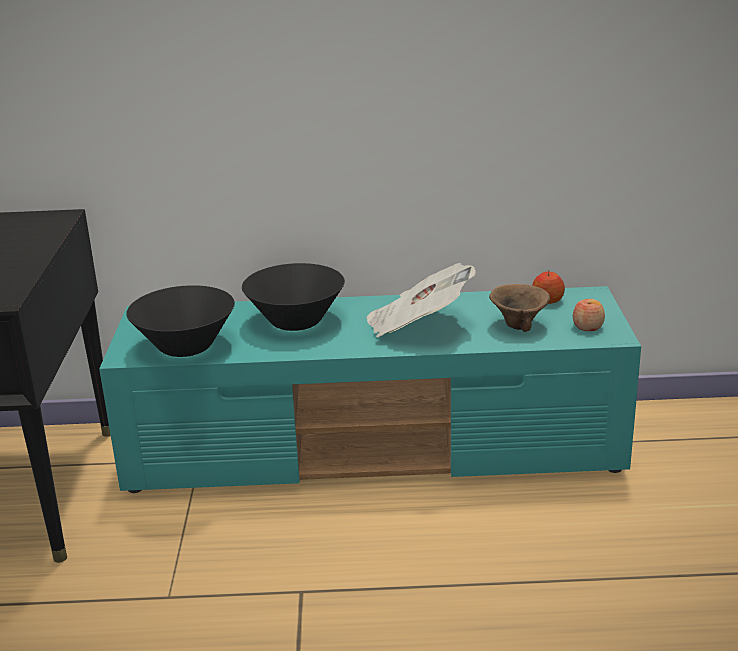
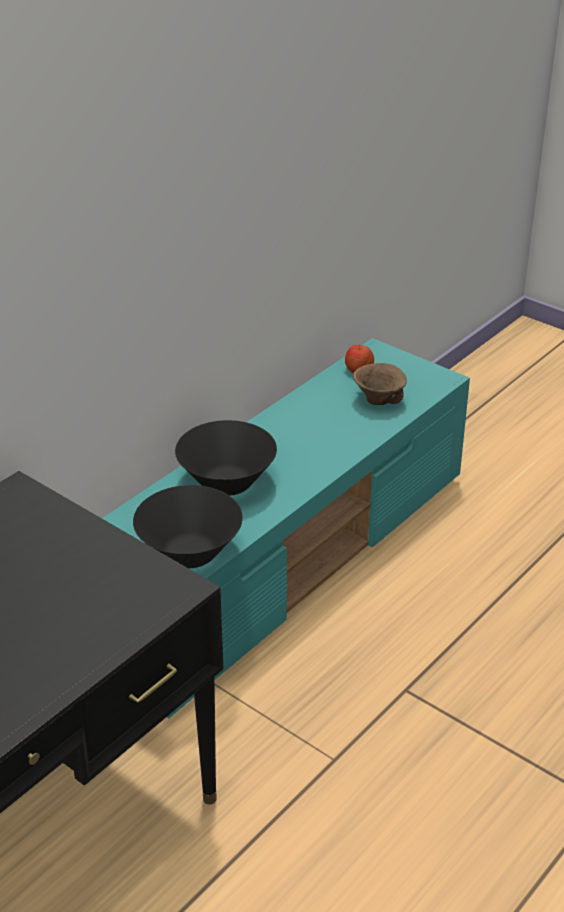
camera: 50 degrees left, 10 degrees up
(417, 326) = (317, 437): newspaper -> none
(588, 327) = (418, 379): apple -> none

